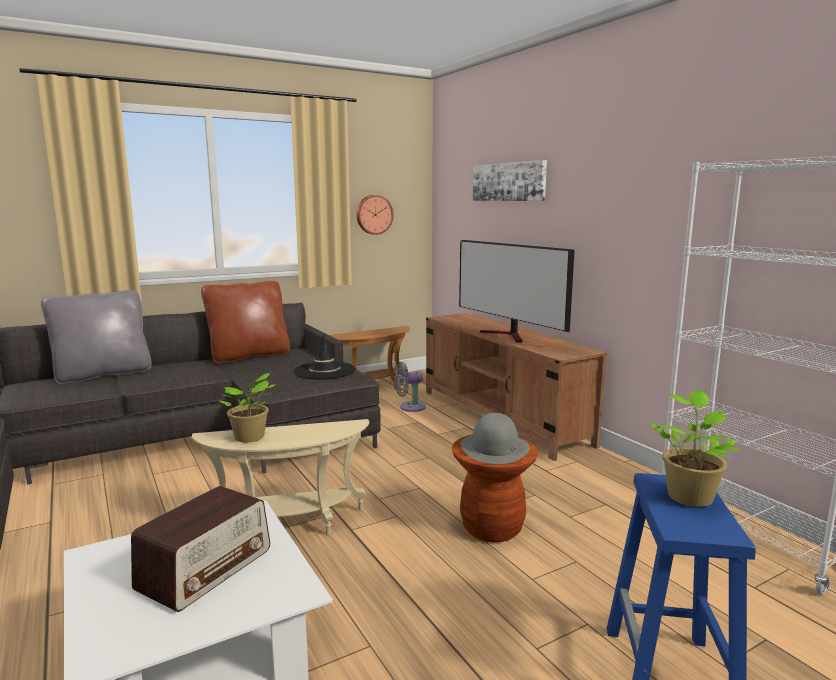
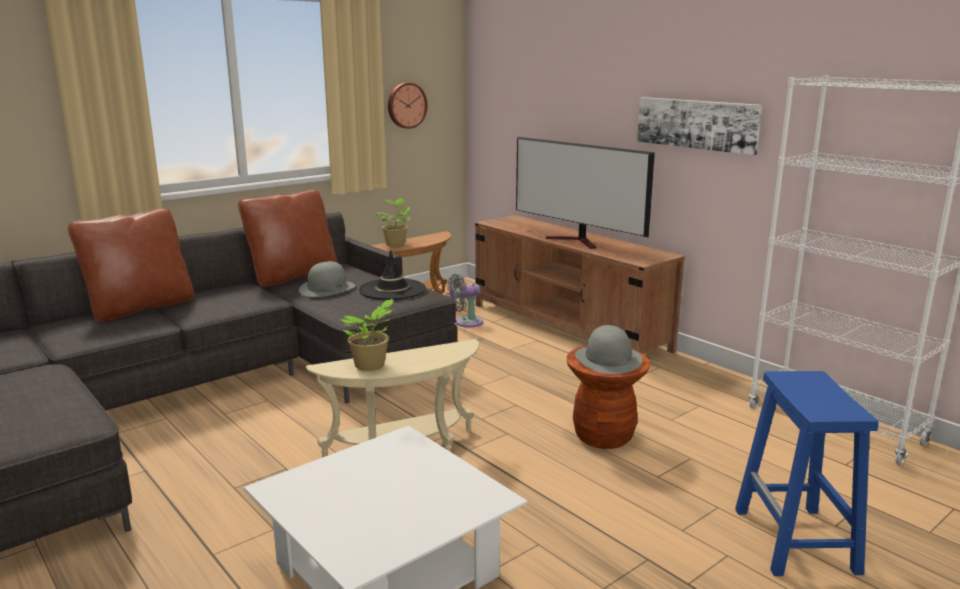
camera: 10 degrees left, 5 degrees up
(103, 374) = (140, 307): grey pillow -> brown pillow
(206, 569) = (397, 488): radio -> none
(269, 367) = (327, 288): none -> grey hat
(508, 182) = (567, 72): picture -> picture (697, 124)
(689, 495) = (815, 386): potted plant -> potted plant (395, 244)

